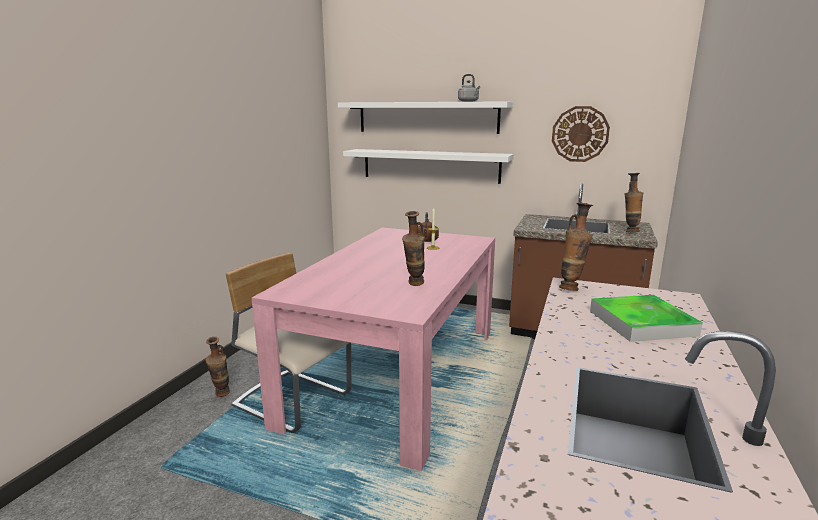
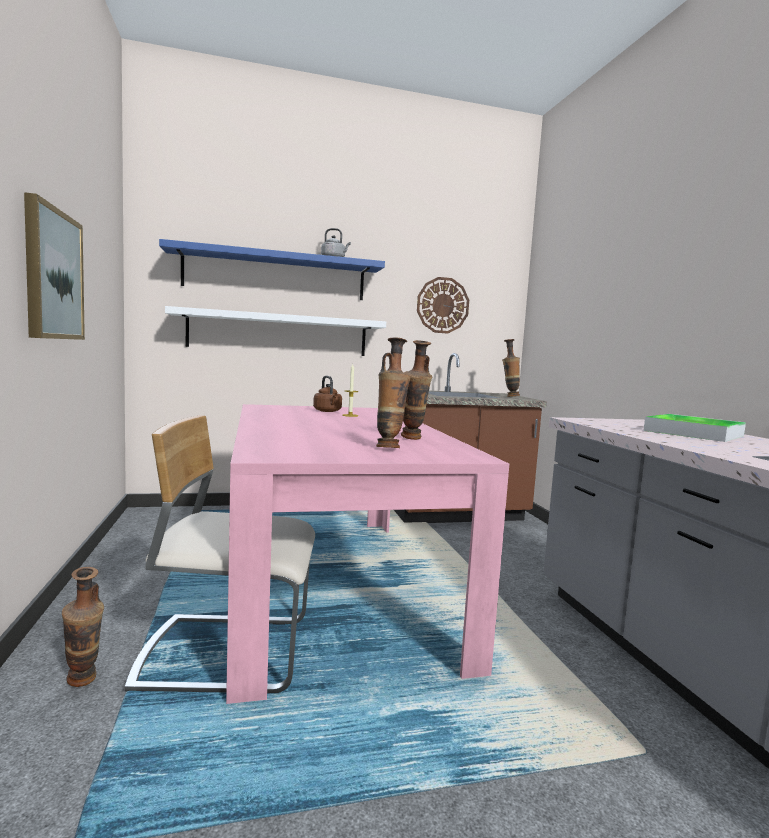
camera: 35 degrees left, 10 degrees down
(236, 156) = (52, 275): none -> picture
(427, 117) = (275, 275): white shelf -> blue shelf
(572, 288) = (586, 421): vase -> vase (389, 448)

